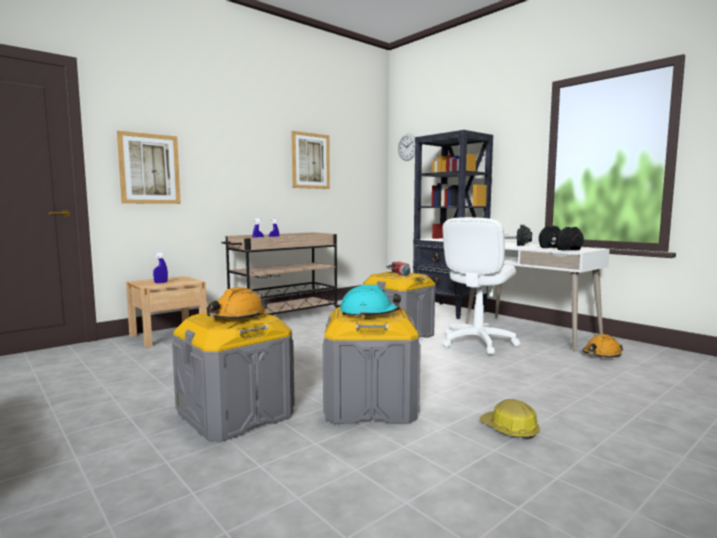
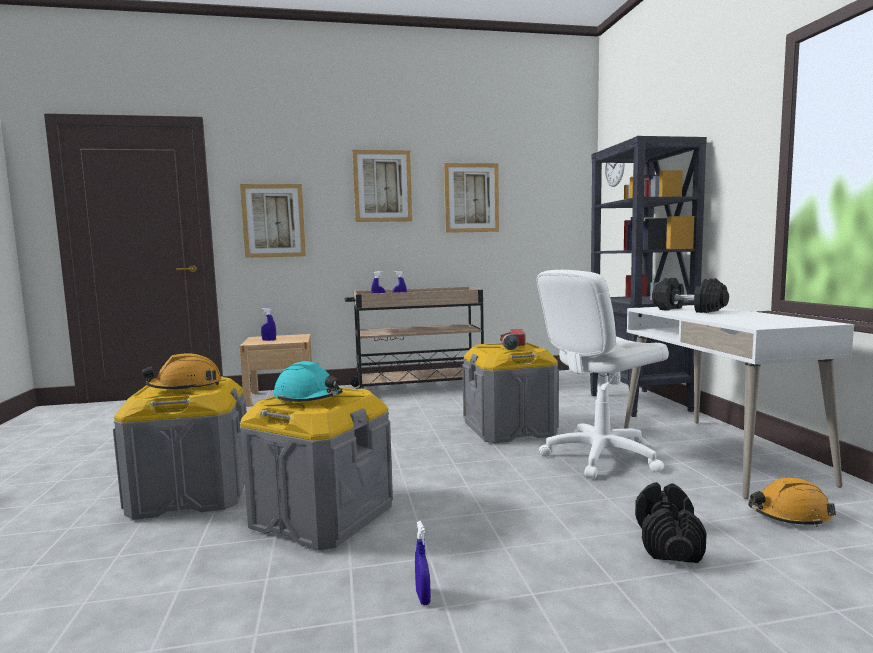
camera: 30 degrees right, 0 degrees up
(245, 145) = (382, 186): none -> picture
(509, 429) = (423, 597): hard hat -> blue spray bottle
(559, 248) = (745, 320): black dumbbell -> black dumbbell (667, 541)

